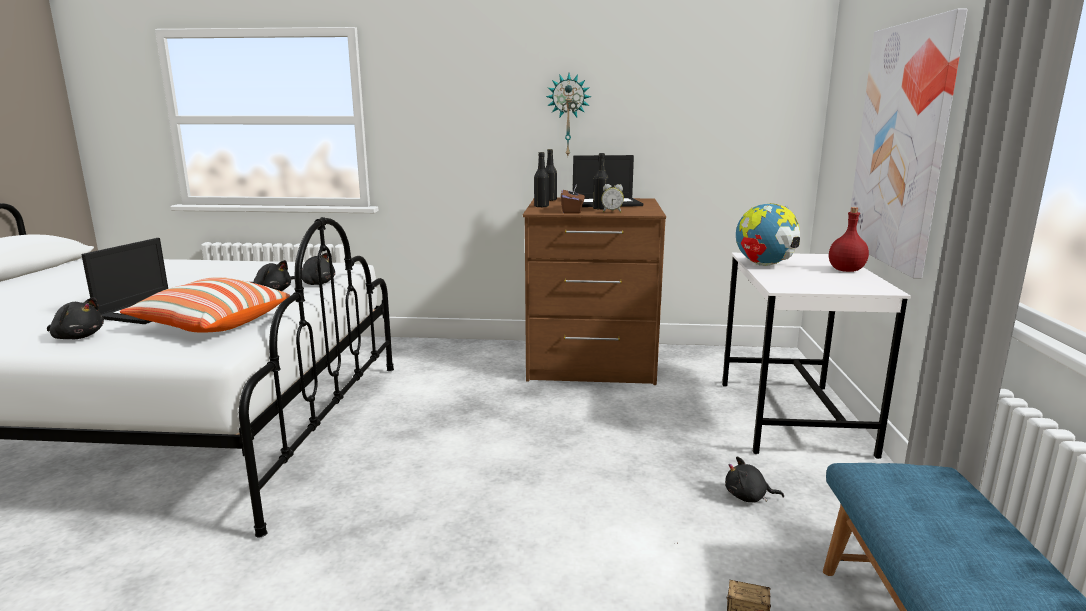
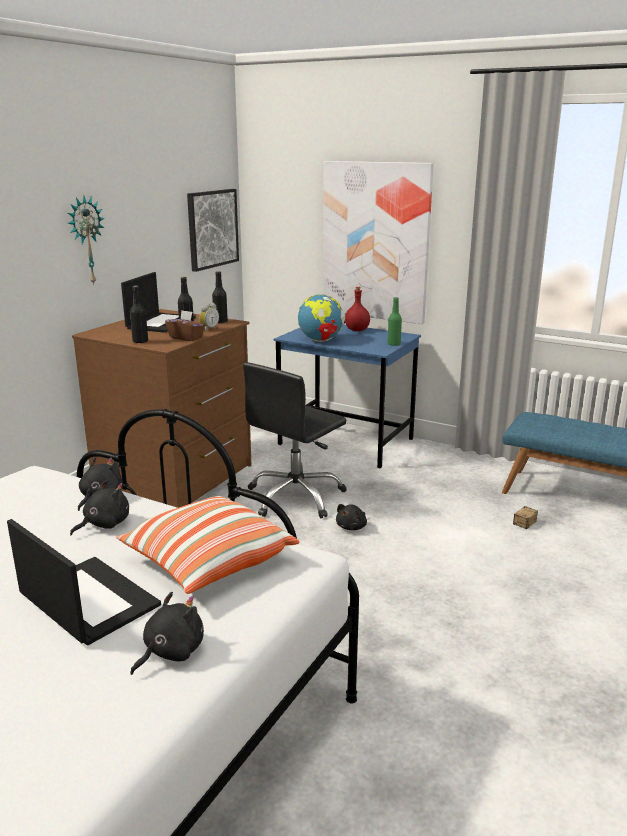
camera: 65 degrees left, 5 degrees up
(550, 200) = (105, 333): black bottle -> black bottle (220, 322)
(618, 422) = (296, 497): none -> black office chair
(748, 497) = (426, 487): black plush toy -> black plush toy (352, 527)
(763, 126) = (212, 229): none -> picture
(793, 418) = (346, 442): white desk -> blue desk
(828, 289) = (394, 344): none -> green bottle

